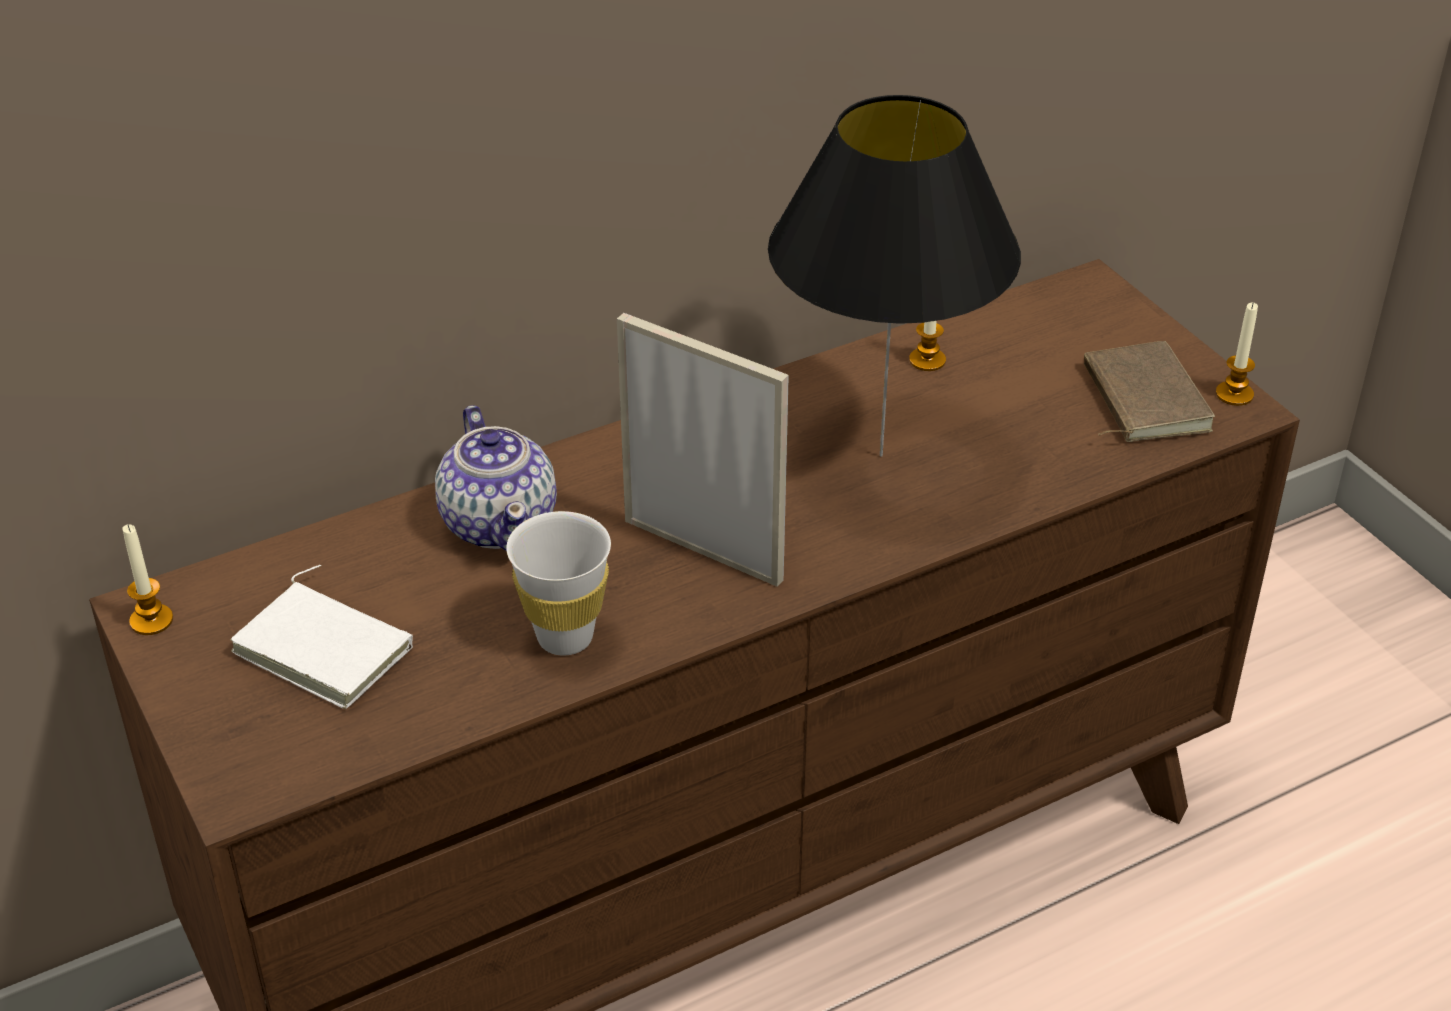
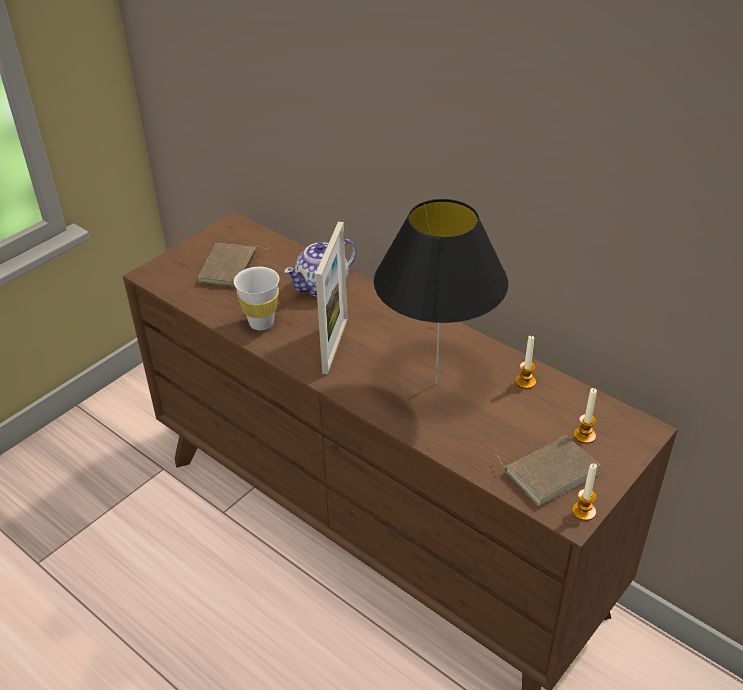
camera: 70 degrees right, 0 degrees up
(151, 620) = (227, 227): candle -> candle (584, 435)
(327, 648) = (230, 269): white book -> brown book

